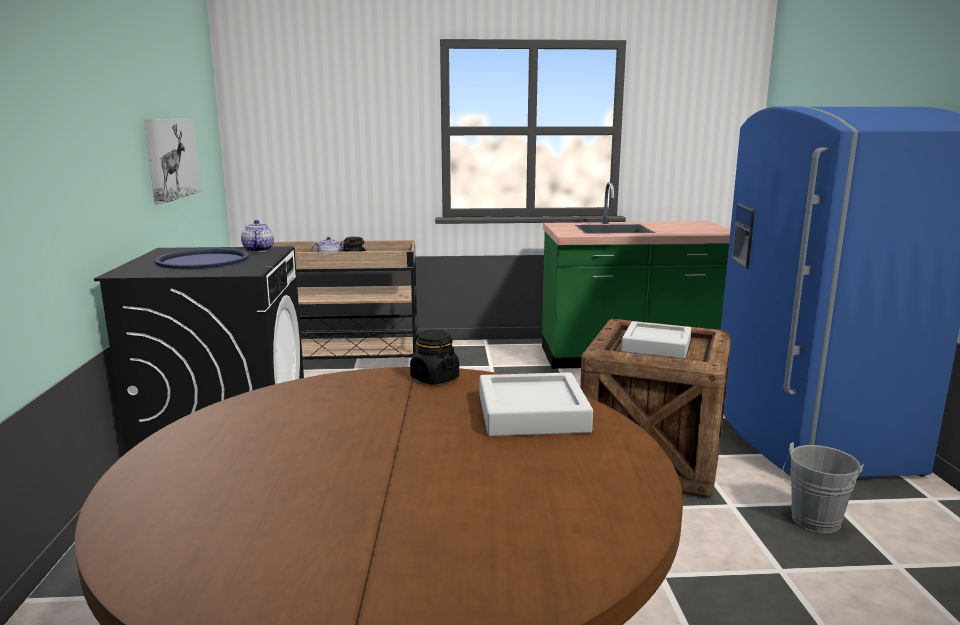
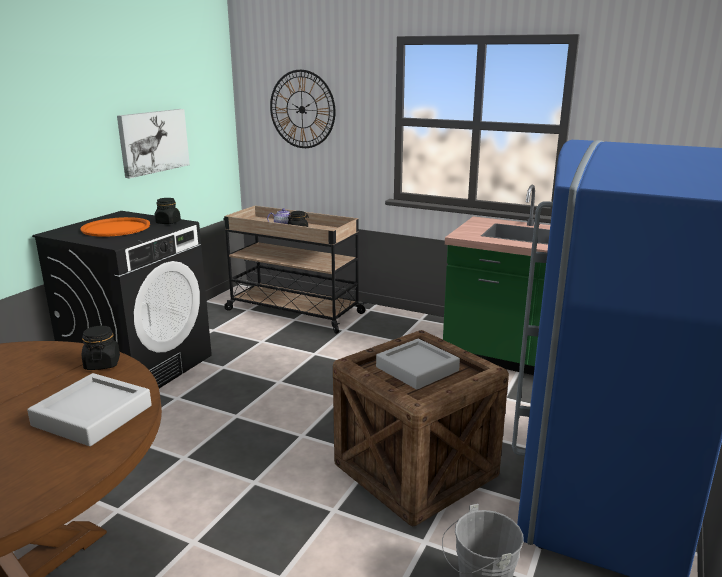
camera: 30 degrees right, 5 degrees up
(203, 261) = (116, 228): blue tray -> orange tray
(258, 250) = (168, 222): teapot -> black jar
(320, 122) = (302, 109): none -> wall clock

